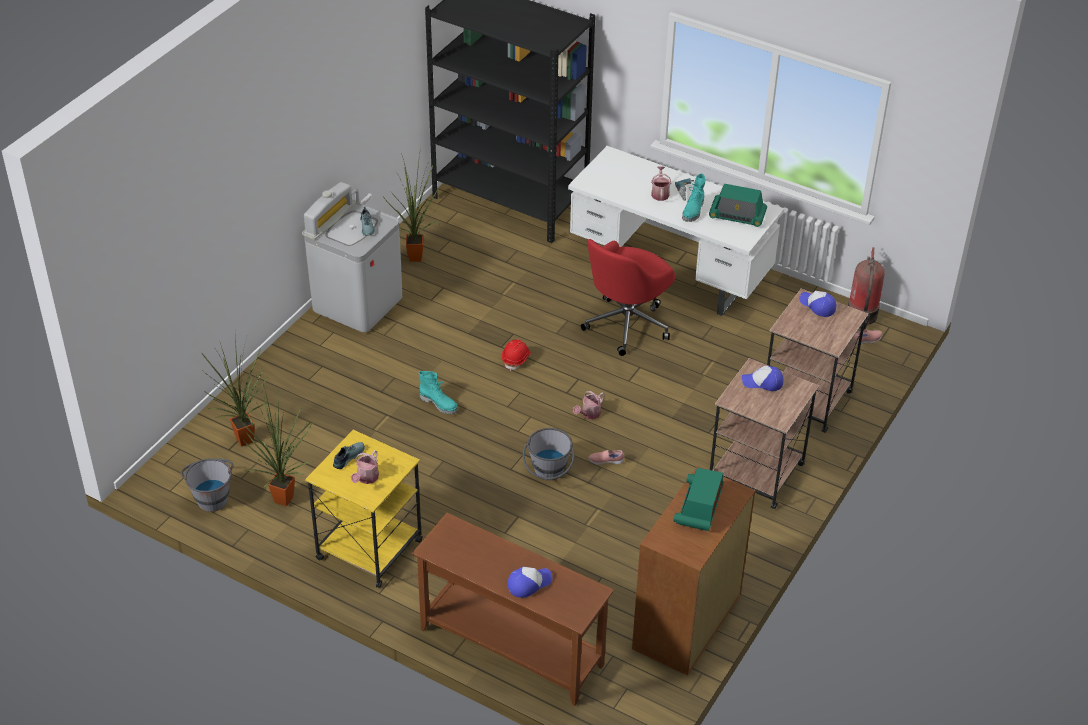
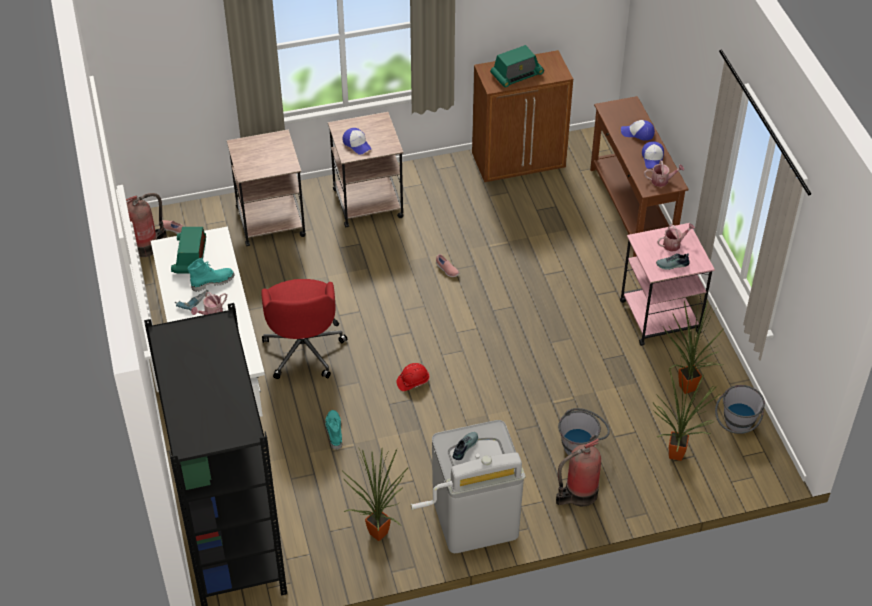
camera: 135 degrees left, 5 degrees up
(297, 365) = (578, 494): none -> fire extinguisher
(368, 548) = (660, 318): yellow cart -> pink cart
(439, 404) = (507, 385): turquoise boot -> turquoise boot (334, 432)
(548, 474) = (493, 286): grey bucket -> grey bucket (581, 444)
(589, 414) = (416, 307): watering can -> watering can (662, 180)
(626, 326) = (304, 351): red office chair -> red office chair turned 90 degrees clockwise
(737, 215) = (190, 257): radio -> radio turned 150 degrees counterclockwise
(817, 306) = (247, 164): cap -> cap (653, 158)

